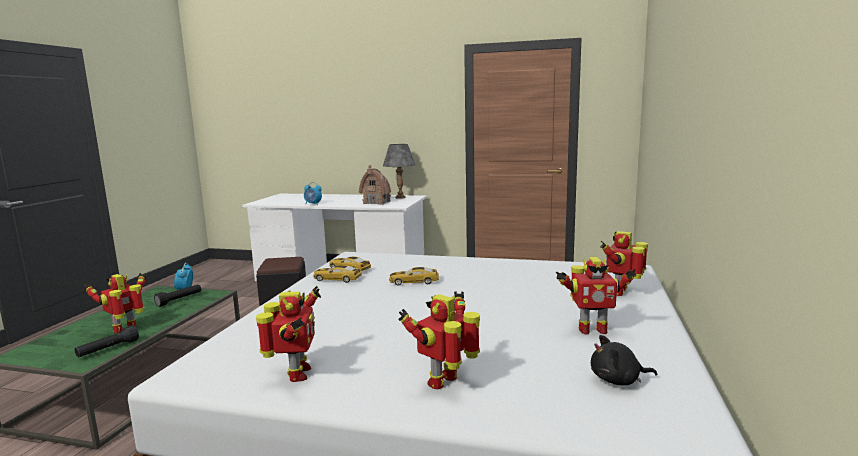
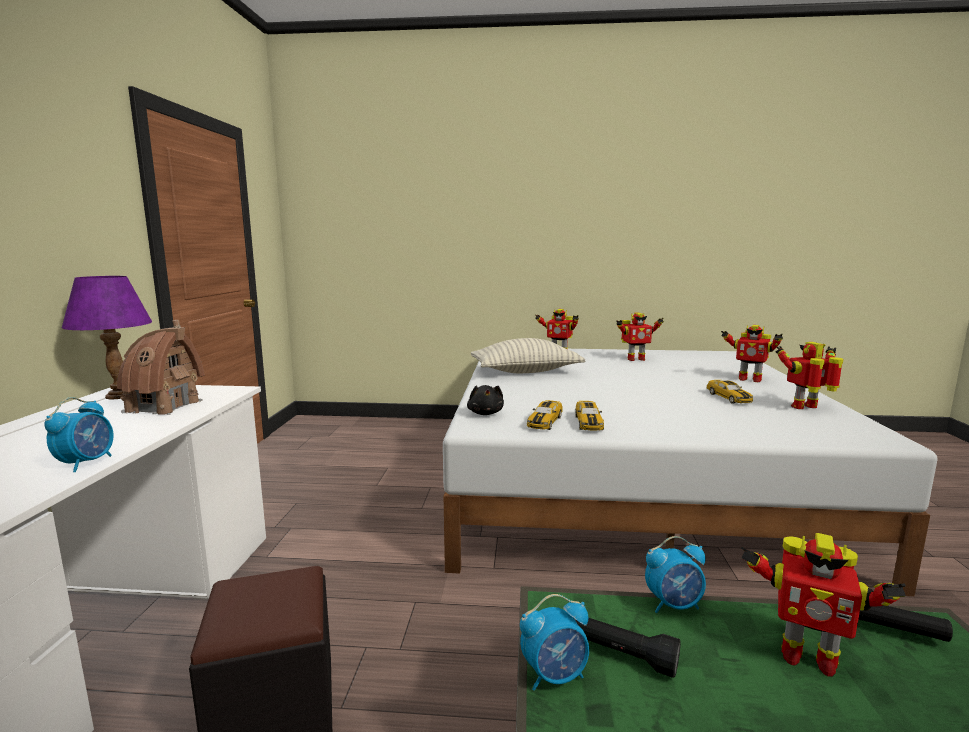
camera: 100 degrees left, 0 degrees up
(186, 313) = (674, 605): none -> alarm clock
(400, 197) = (119, 396): grey table lamp -> purple table lamp
(414, 282) = (573, 395): toy car -> toy car (729, 398)
(507, 272) = (525, 372): none -> pillow
(591, 329) = (635, 359): toy robot -> toy robot turned 90 degrees clockwise
(618, 380) = (696, 358): black plush toy -> black plush toy (485, 413)

